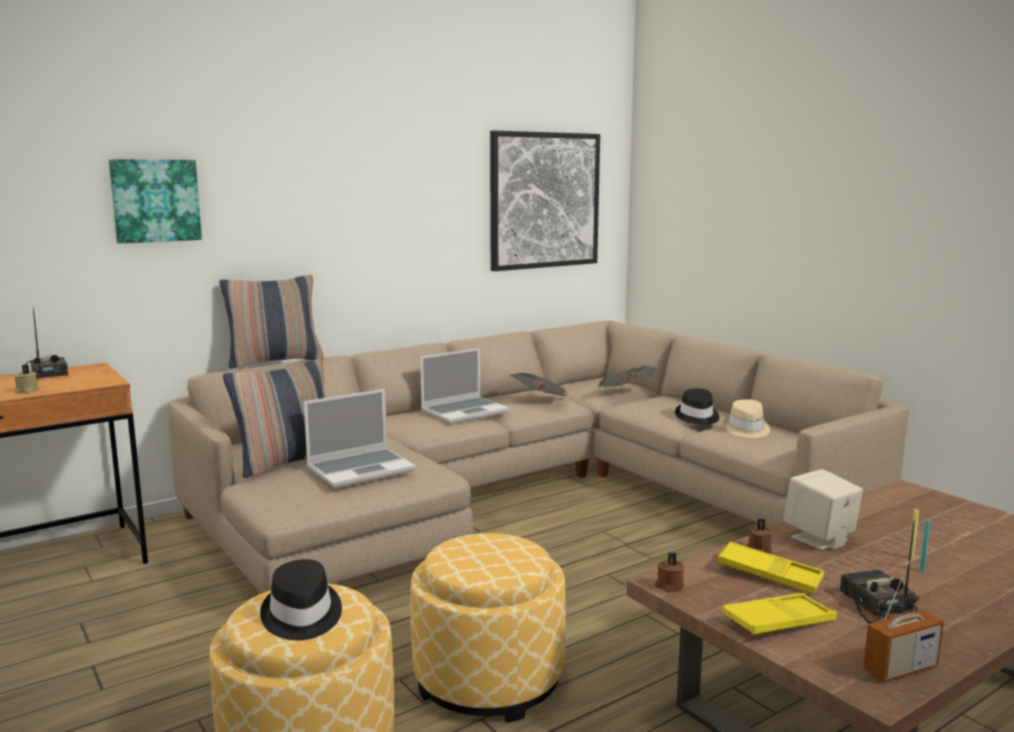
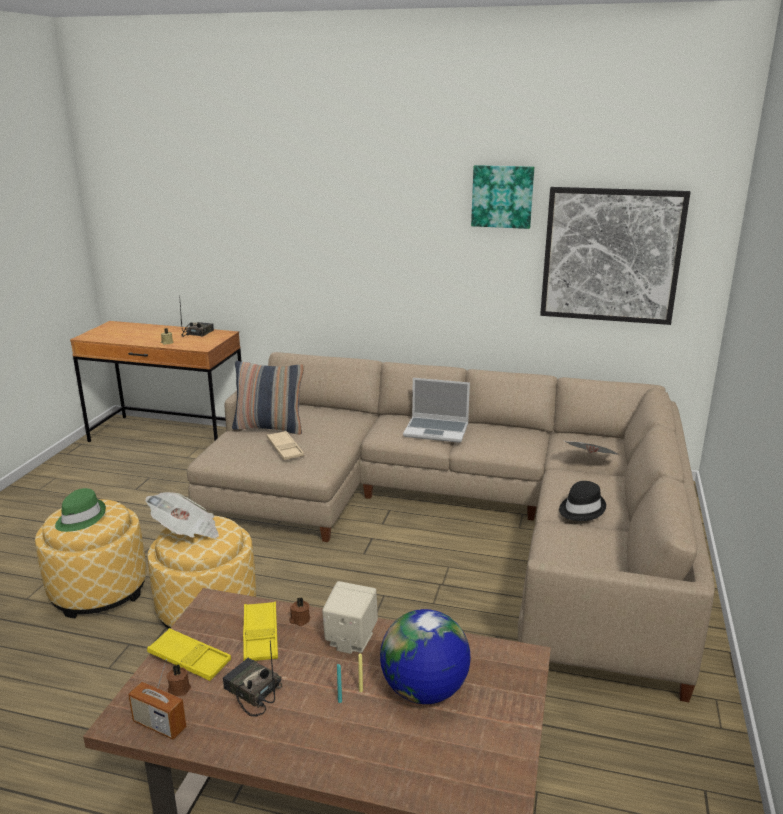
camera: 50 degrees right, 10 degrees up
(155, 200) = (271, 232): picture -> picture (502, 196)
(275, 361) = (332, 354): pillow -> none
(301, 615) = (80, 518): black hat -> green hat
(361, 469) = (285, 449): laptop -> beige tray
(541, 401) = (508, 442): newspaper -> newspaper (186, 532)
(669, 586) = (206, 604): brown candle -> brown candle (179, 688)
(746, 429) = (586, 539): beige hat -> none
(874, 605) = (251, 692): radio -> radio turned 90 degrees counterclockwise
(931, 534) = (424, 691): none -> globe

